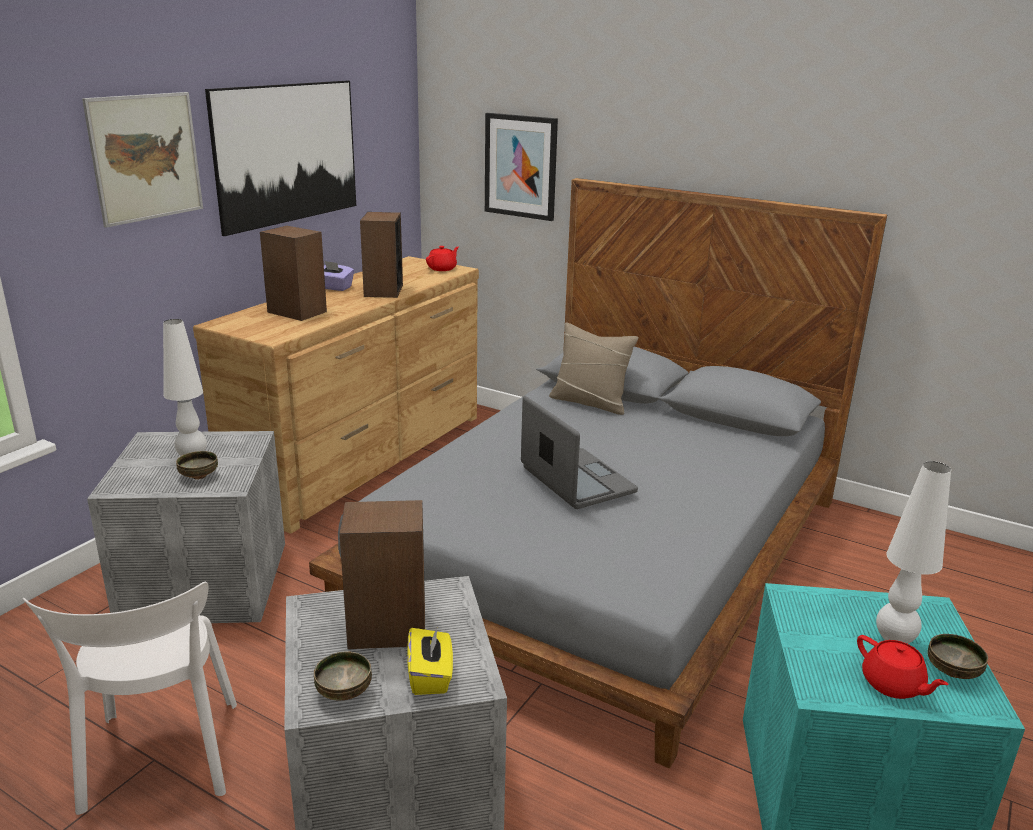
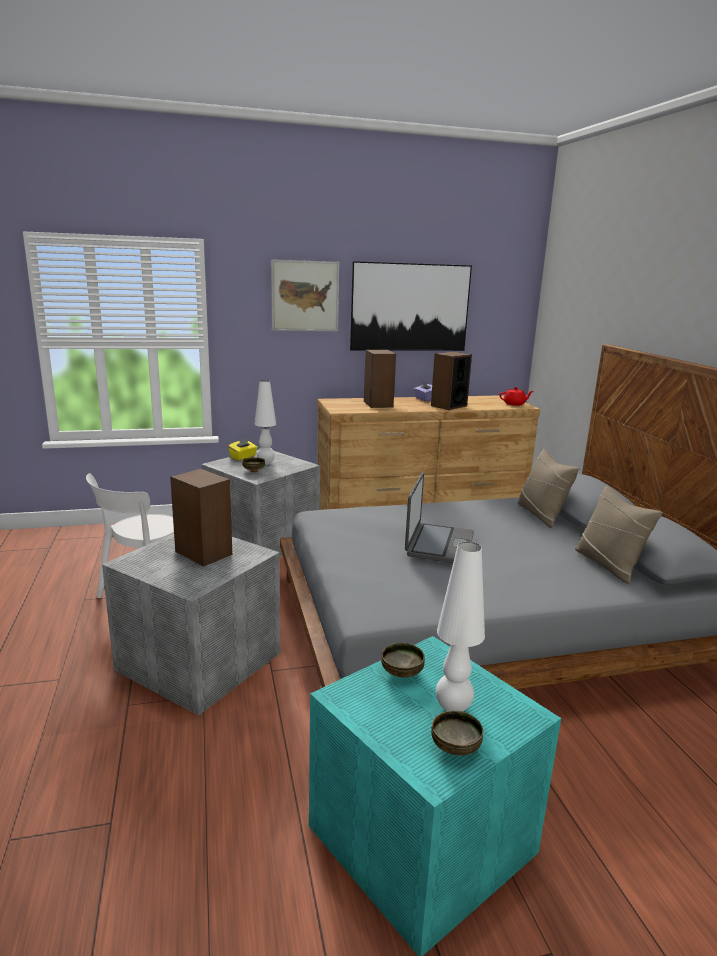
camera: 45 degrees right, 5 degrees down
(345, 692) = (143, 564): bowl -> bowl (402, 673)
(430, 676) = (181, 577): yellow tissue box -> yellow tissue box (243, 457)
(520, 166) = (584, 335): picture -> none
(722, 435) = (608, 565): none -> beige pillow
(893, 685) = (394, 724): red teapot -> none

